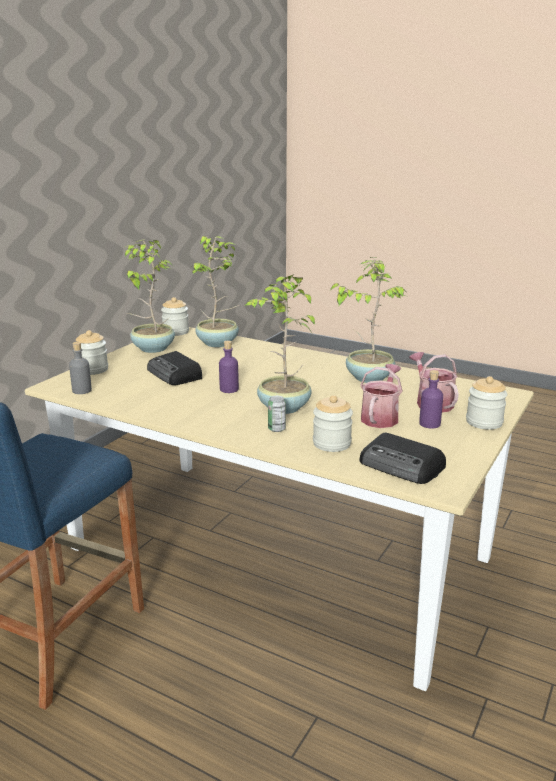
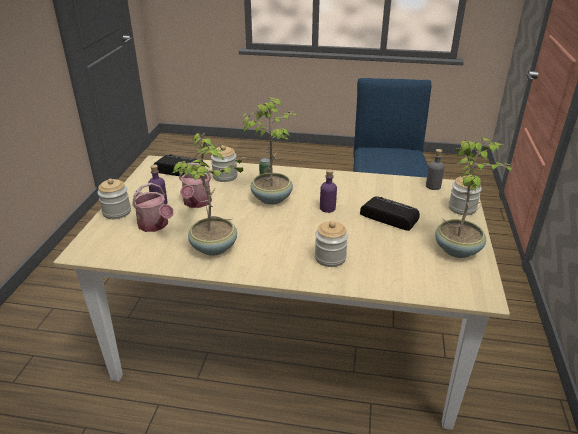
camera: 160 degrees right, 10 degrees up
(176, 332) = (480, 290): jar -> jar (330, 258)
(218, 343) = (405, 276): potted plant -> none

